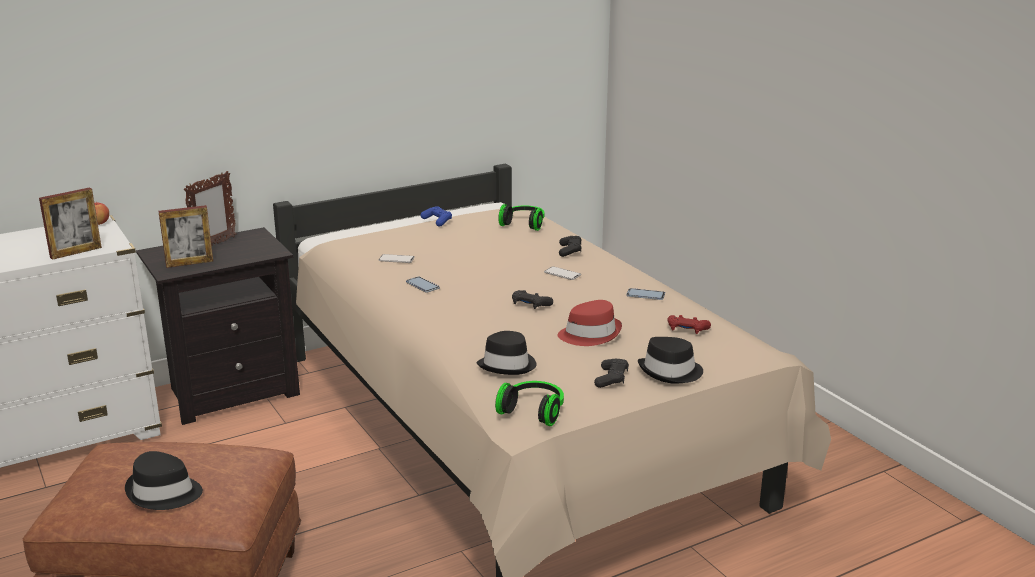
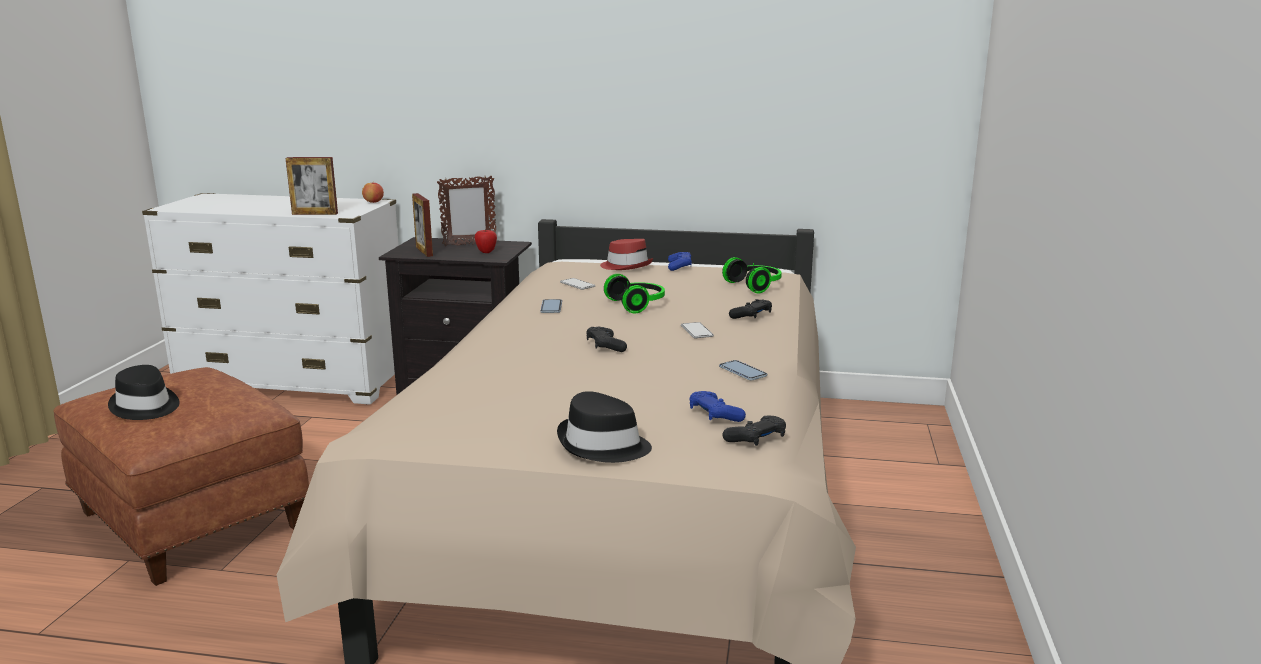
camera: 40 degrees right, 5 degrees down
(189, 263) = (424, 251): picture frame -> picture frame turned 45 degrees clockwise
(250, 248) = (486, 252): none -> apple
(508, 365) = (469, 385): black hat -> none
(534, 411) = (398, 429): headphones -> headphones (637, 305)
(590, 334) = (602, 386): red hat -> red hat (626, 266)
(611, 379) = (529, 429): black game controller -> black game controller (756, 439)
(687, 330) = (714, 415): red game controller -> blue game controller

